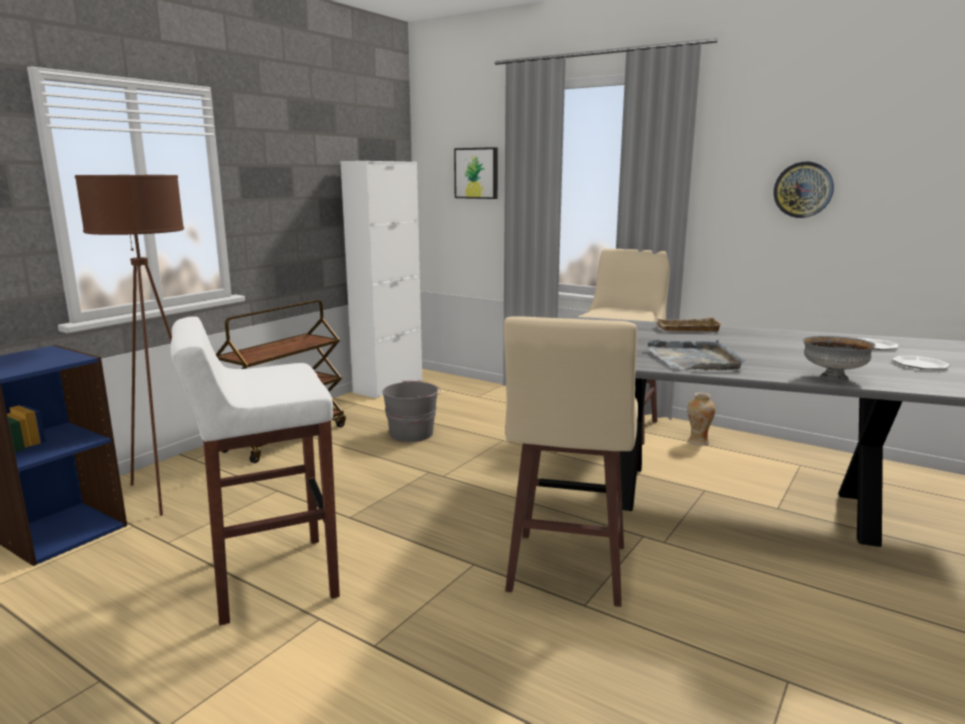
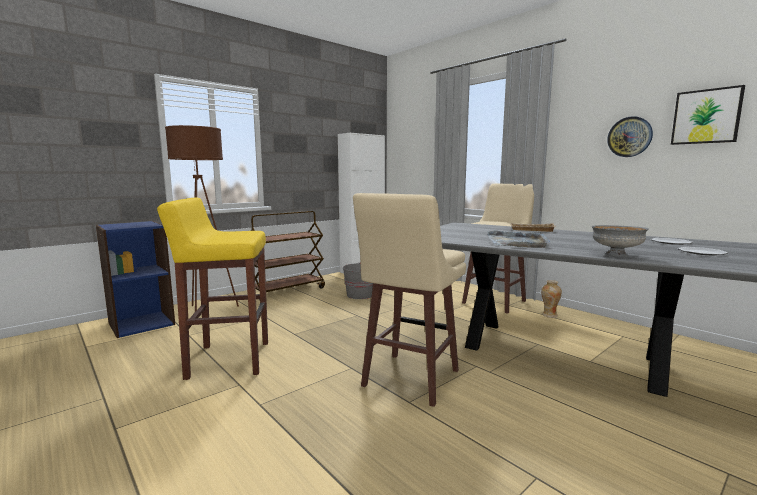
camera: 15 degrees right, 5 degrees down
(271, 579) = (228, 360): white stool -> yellow stool
(477, 173) = (421, 141): picture -> picture (706, 116)

